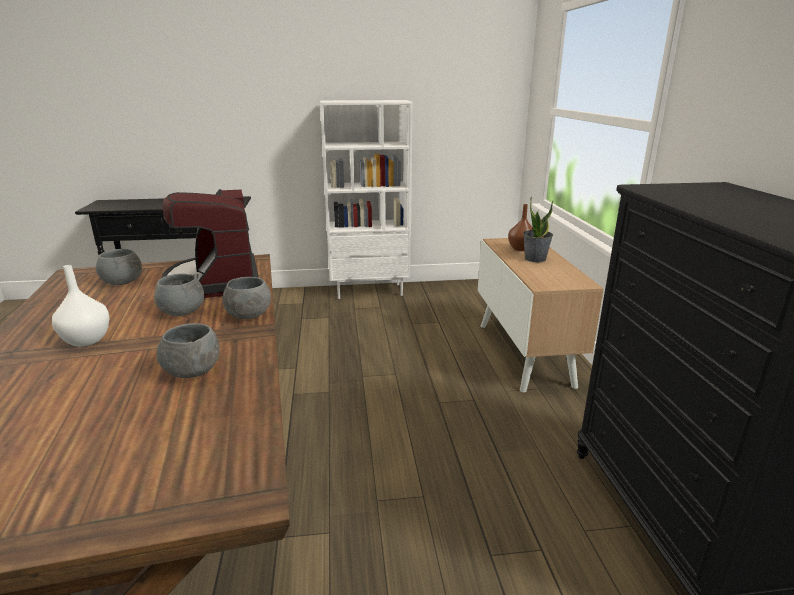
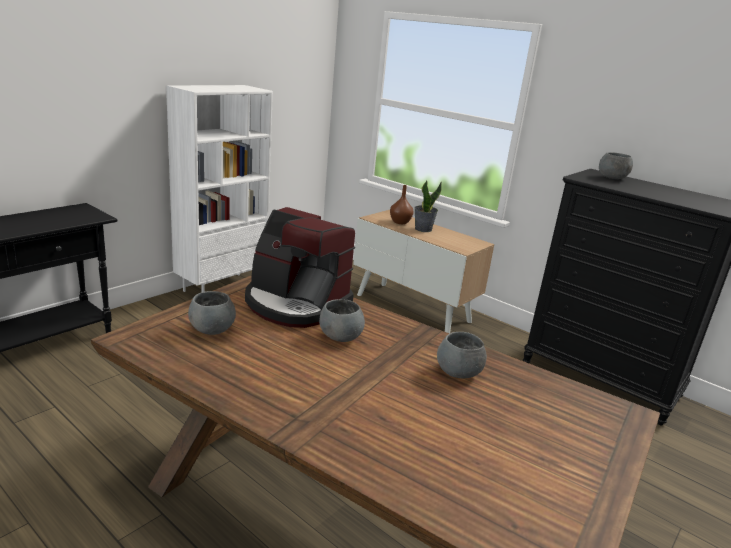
camera: 45 degrees left, 0 degrees up
(87, 340) = (331, 384): white vase -> none
(248, 315) = (392, 323): grey bowl -> grey bowl (612, 178)

